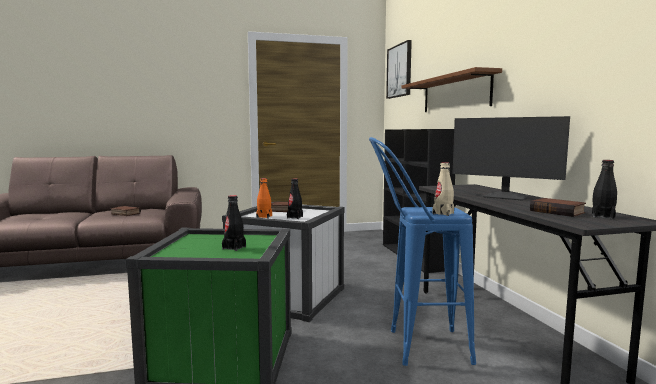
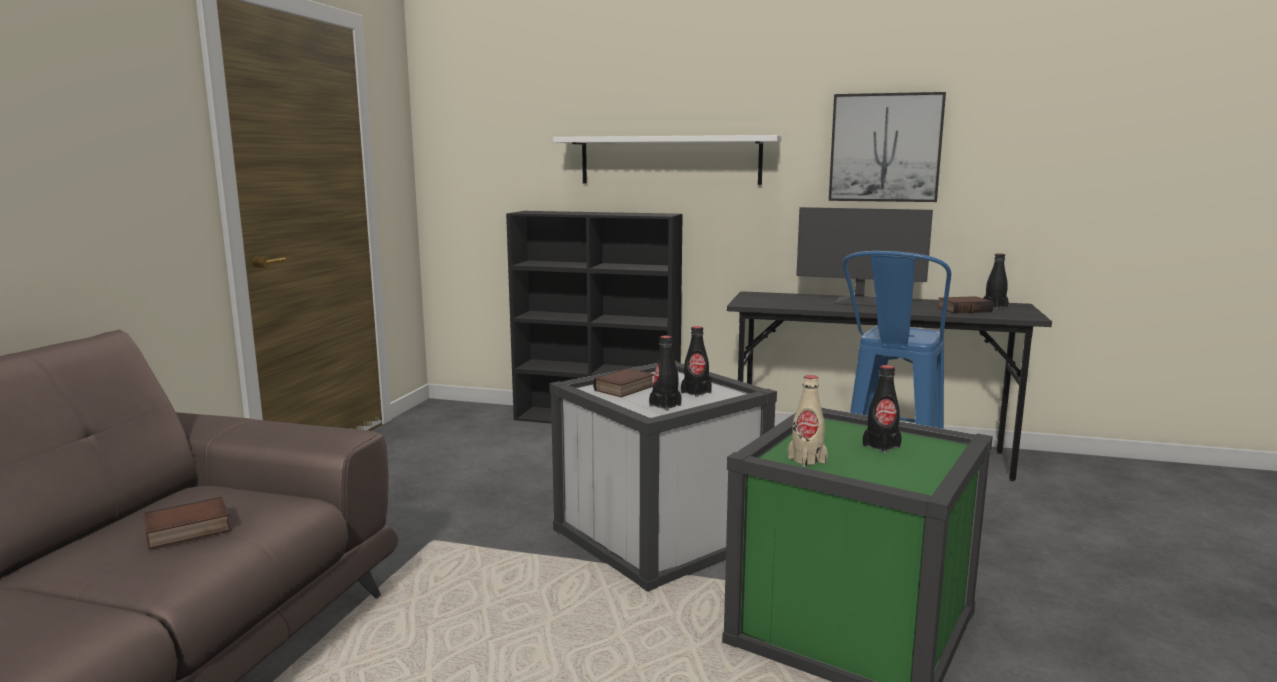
camera: 60 degrees left, 5 degrees up
(264, 216) = (665, 405): orange bottle -> black bottle
(399, 71) = (481, 101): picture -> picture (885, 148)
(443, 213) = (920, 334): beige bottle -> beige bottle (806, 460)
(455, 94) = (670, 160): brown shelf -> white shelf
(505, 197) = (859, 302): monitor -> monitor turned 45 degrees clockwise

